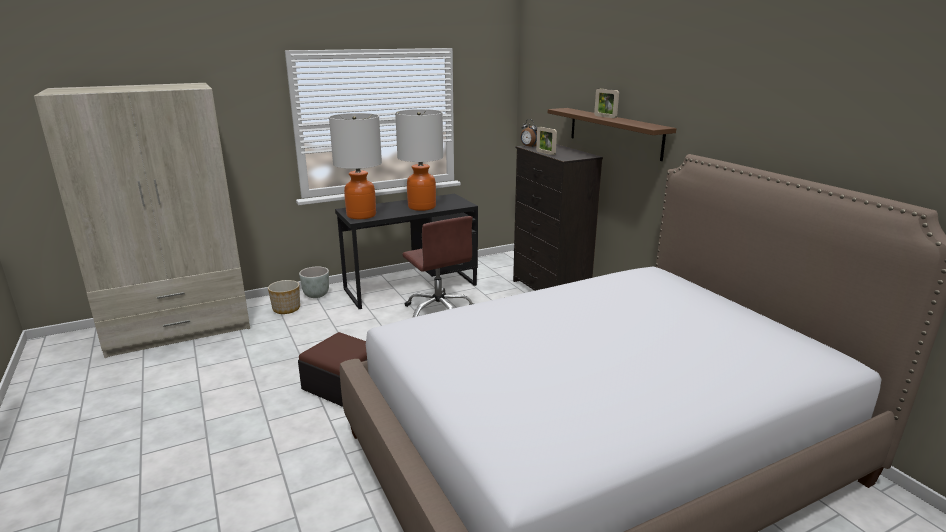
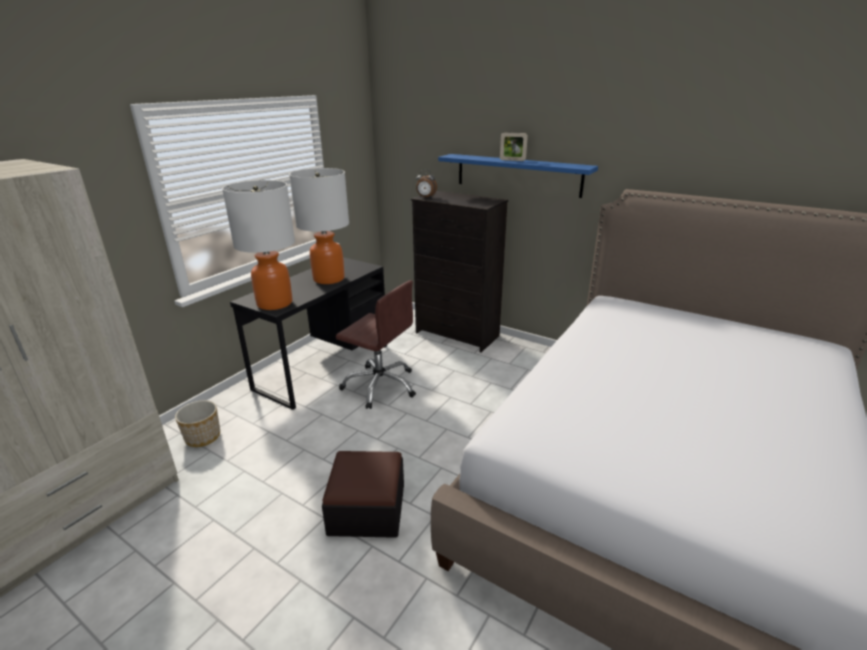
camera: 30 degrees left, 5 degrees up
(316, 295) = (224, 407): grey planter -> none
(545, 153) = (454, 202): picture frame -> none
(614, 132) = (517, 175): brown shelf -> blue shelf

